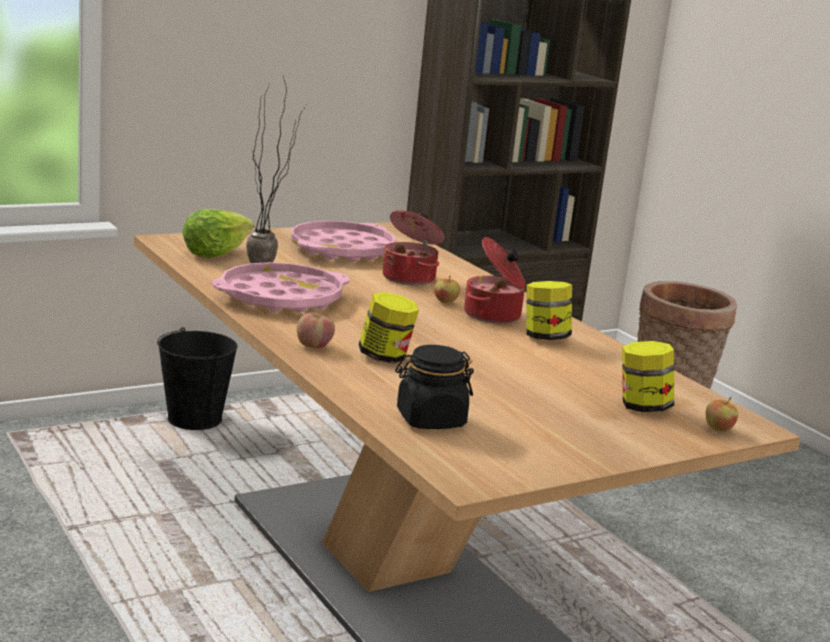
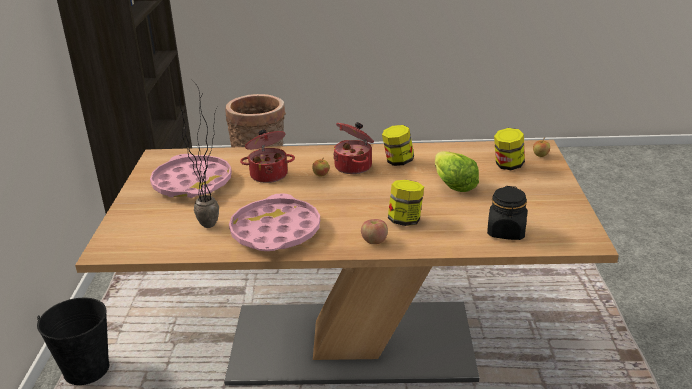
camera: 55 degrees left, 10 degrees up
(215, 253) = (156, 236): lettuce -> lettuce (453, 184)

